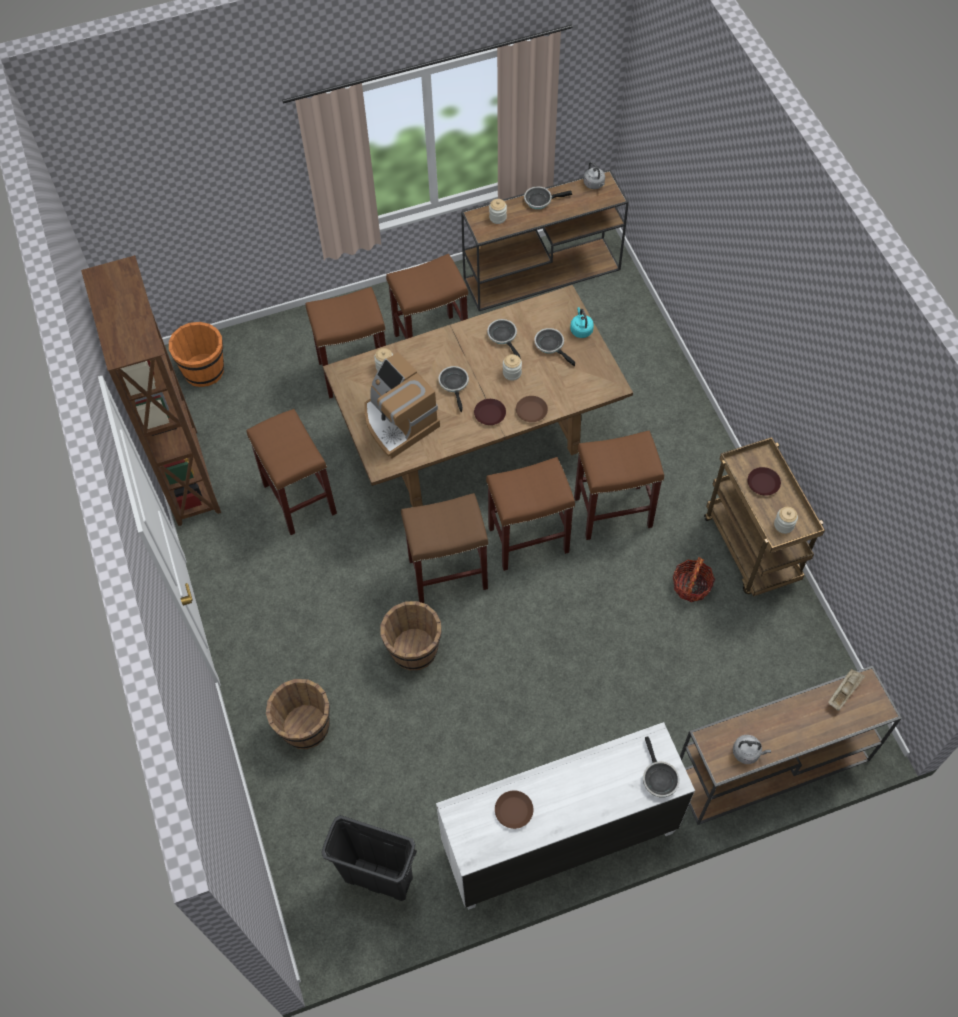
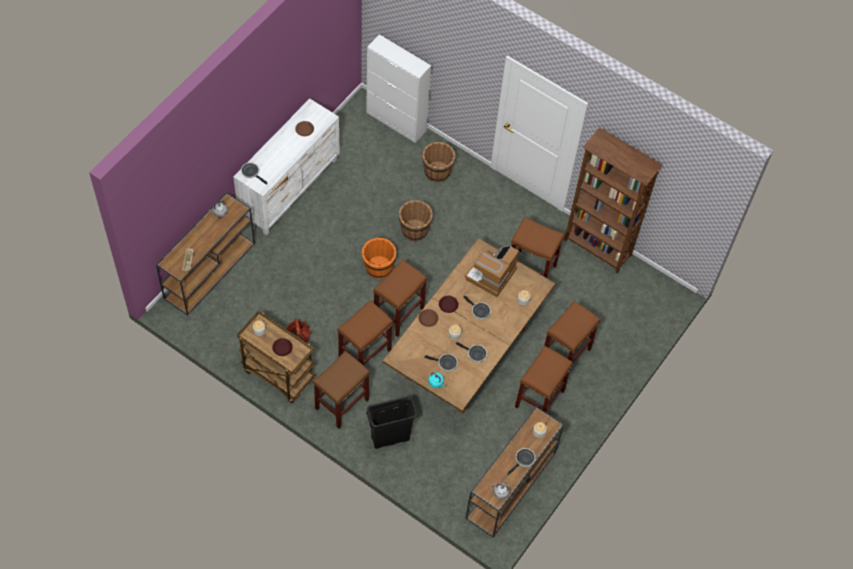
camera: 140 degrees right, 0 degrees up
(204, 370) = (646, 307): orange bucket -> orange bucket (378, 267)
(296, 864) = (396, 121): none -> white cabinet
(379, 878) = (357, 135): black trash can -> black trash can (390, 438)
(398, 422) = (491, 275): coffee machine -> coffee machine turned 75 degrees counterclockwise
(447, 574) = (426, 273): brown stool -> brown stool (342, 403)

